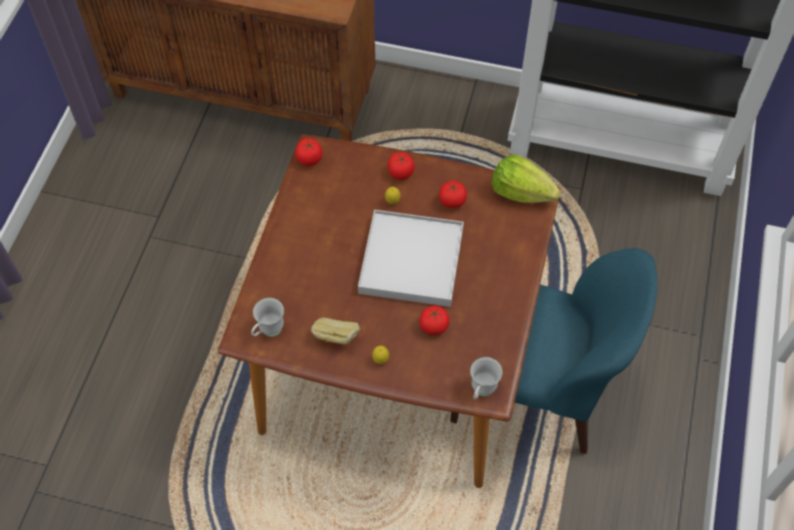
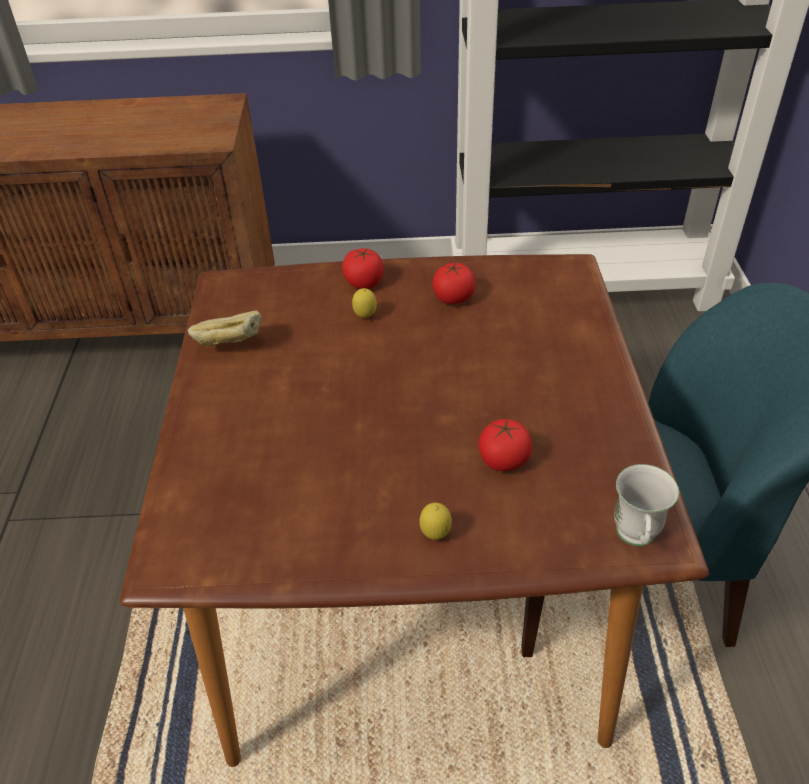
camera: 15 degrees left, 15 degrees down
(268, 332) = (213, 543): white mug -> none
(309, 159) = (221, 295): tomato -> none
(336, 338) = (342, 521): bread -> bread (230, 347)
(411, 261) = (425, 381): white tray -> none
(521, 192) = (545, 269): lettuce -> none

